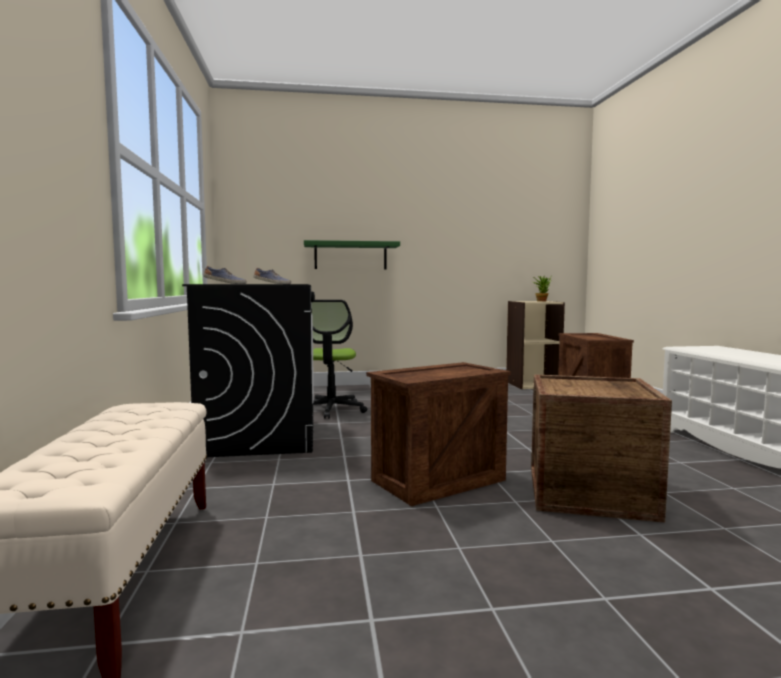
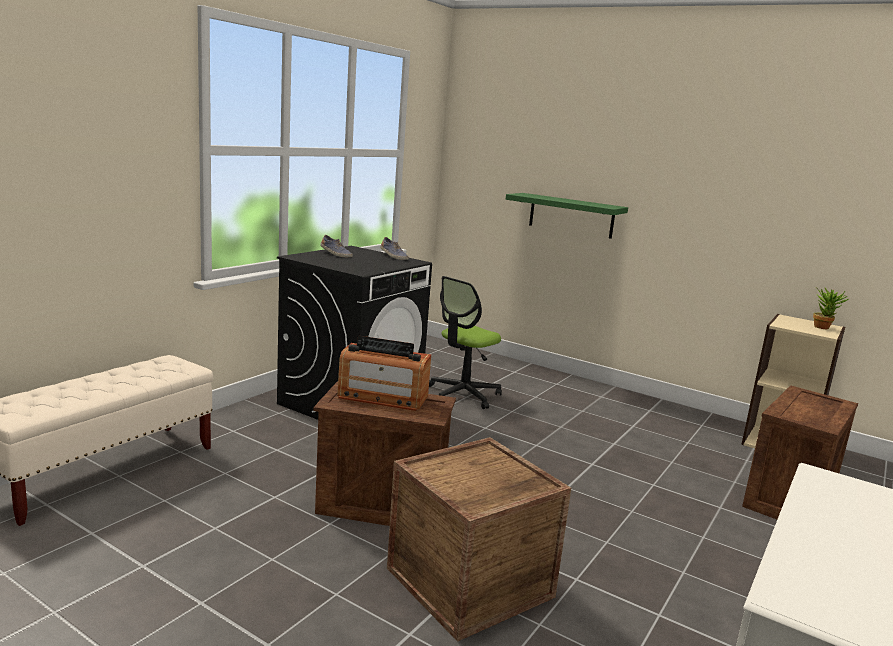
camera: 40 degrees right, 10 degrees up
(427, 370) = (382, 397): none -> radio

